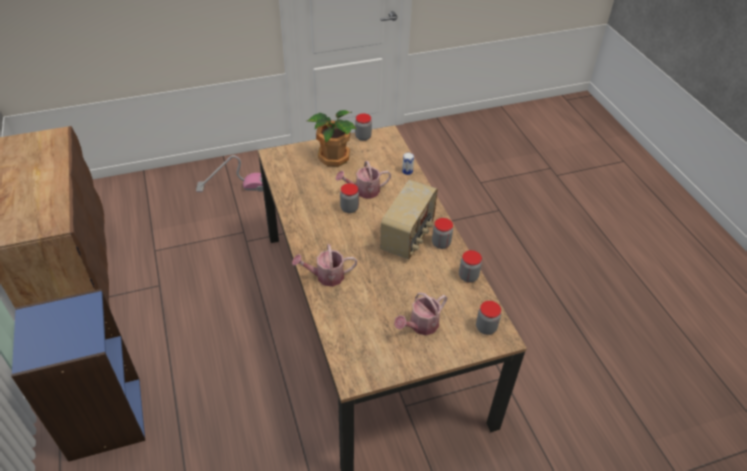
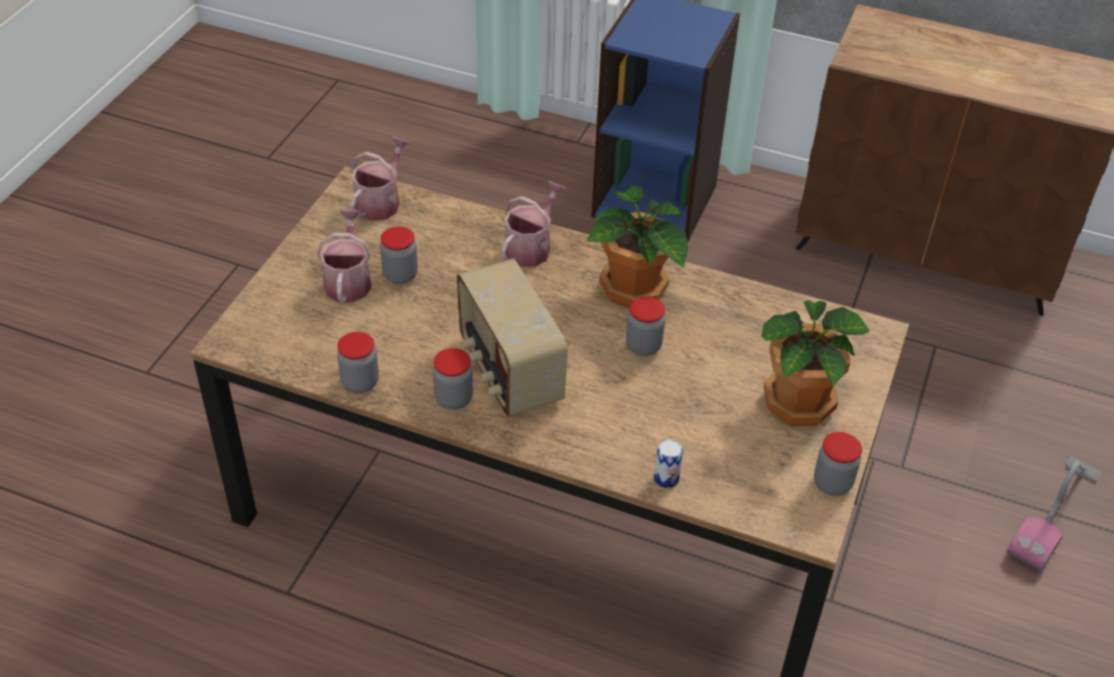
camera: 130 degrees right, 0 degrees up
(319, 228) = (633, 290): none -> potted plant
(363, 191) = (669, 387): watering can -> watering can (381, 202)
(486, 328) = (266, 336): jar -> jar (400, 275)

